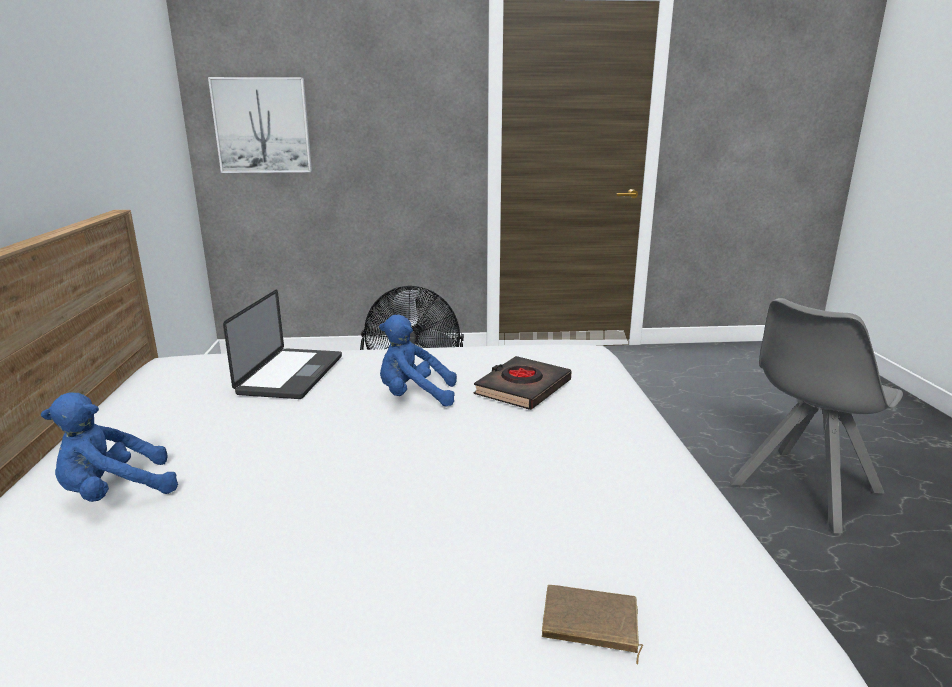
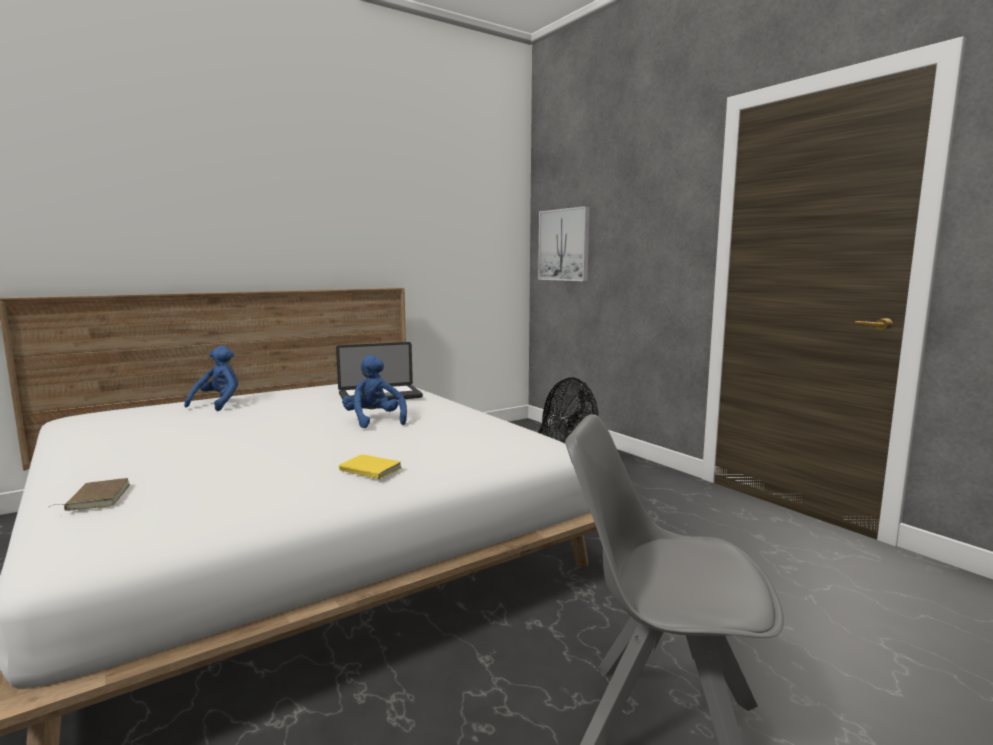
camera: 60 degrees right, 10 degrees down
(115, 493) = (218, 404): blue plush toy -> blue plush toy turned 75 degrees clockwise
(522, 388) = (421, 440): black book -> none
(606, 429) = (369, 470): none -> yellow book

